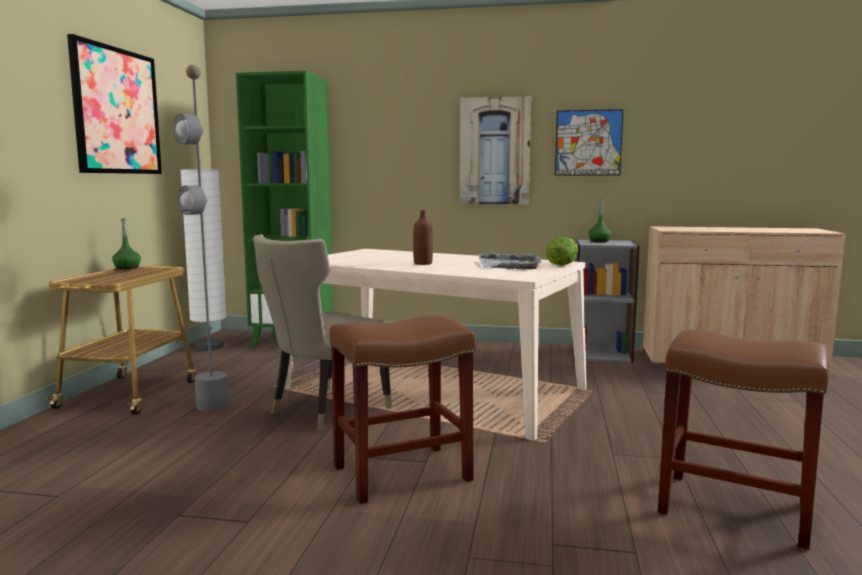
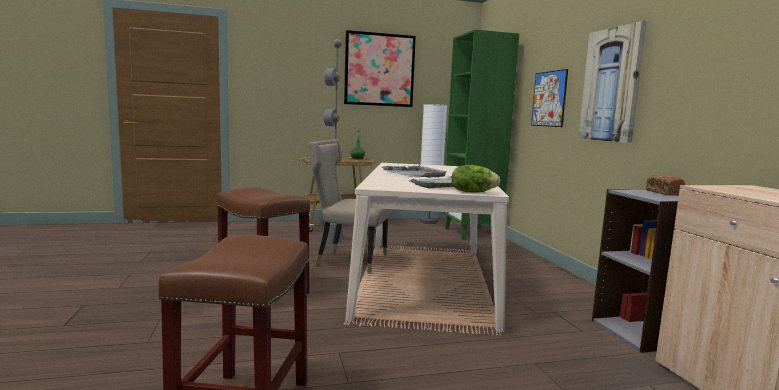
camera: 65 degrees right, 0 degrees up
(423, 263) = (414, 174): brown bottle -> grey tray
(588, 143) = (695, 69): picture -> picture (549, 99)
(599, 241) = (663, 193): green bottle -> bread

